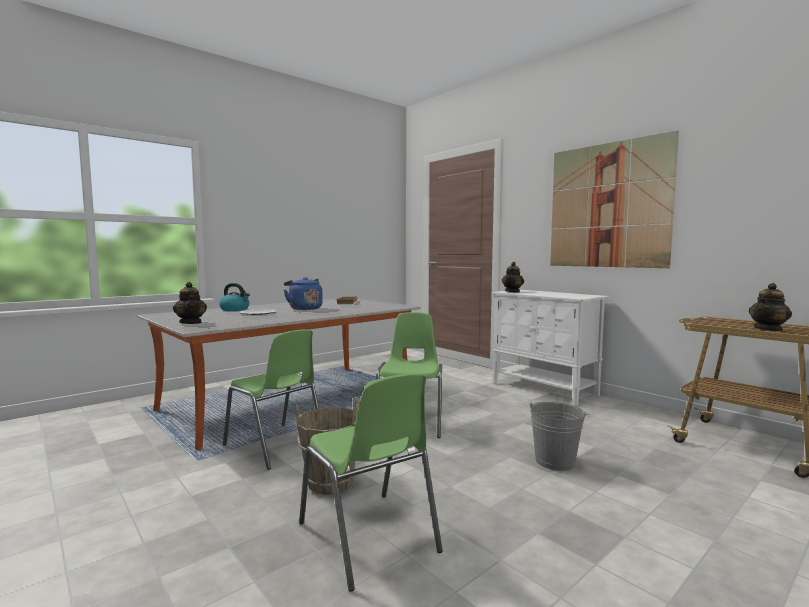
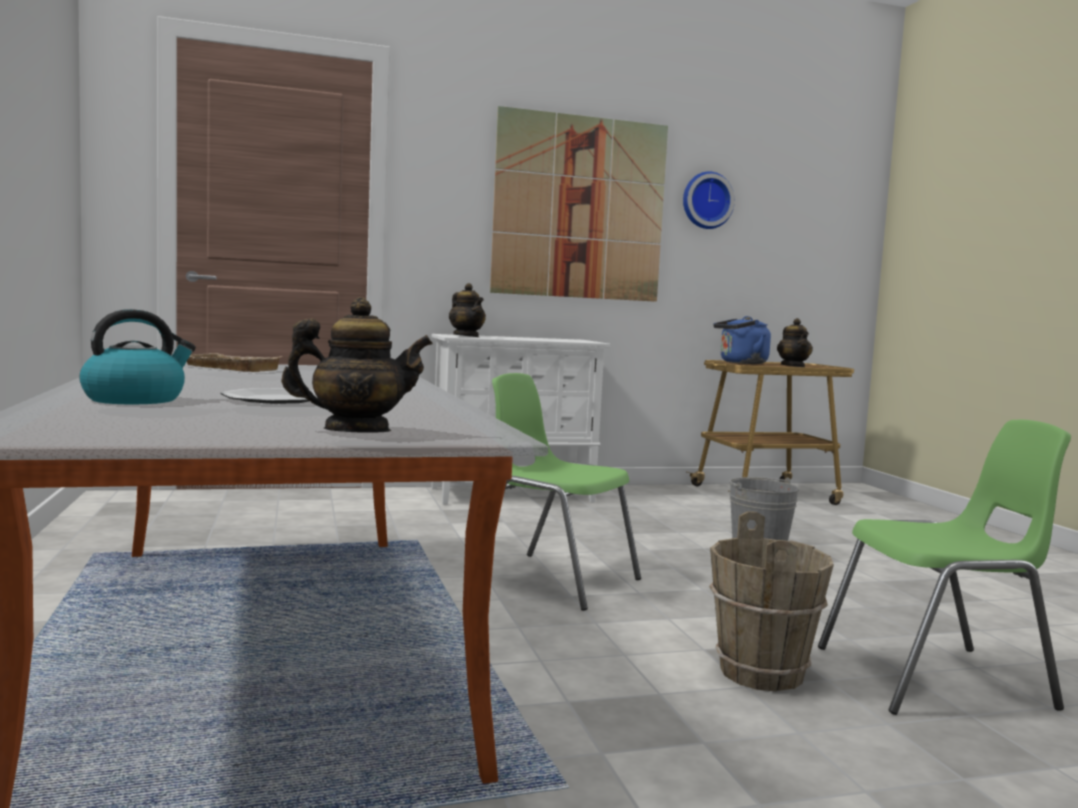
camera: 65 degrees left, 0 degrees up
(276, 446) = (561, 692): green chair -> none
(304, 308) = (274, 384): blue kettle -> blue kettle (741, 363)
(720, 182) = (706, 201): none -> wall clock

